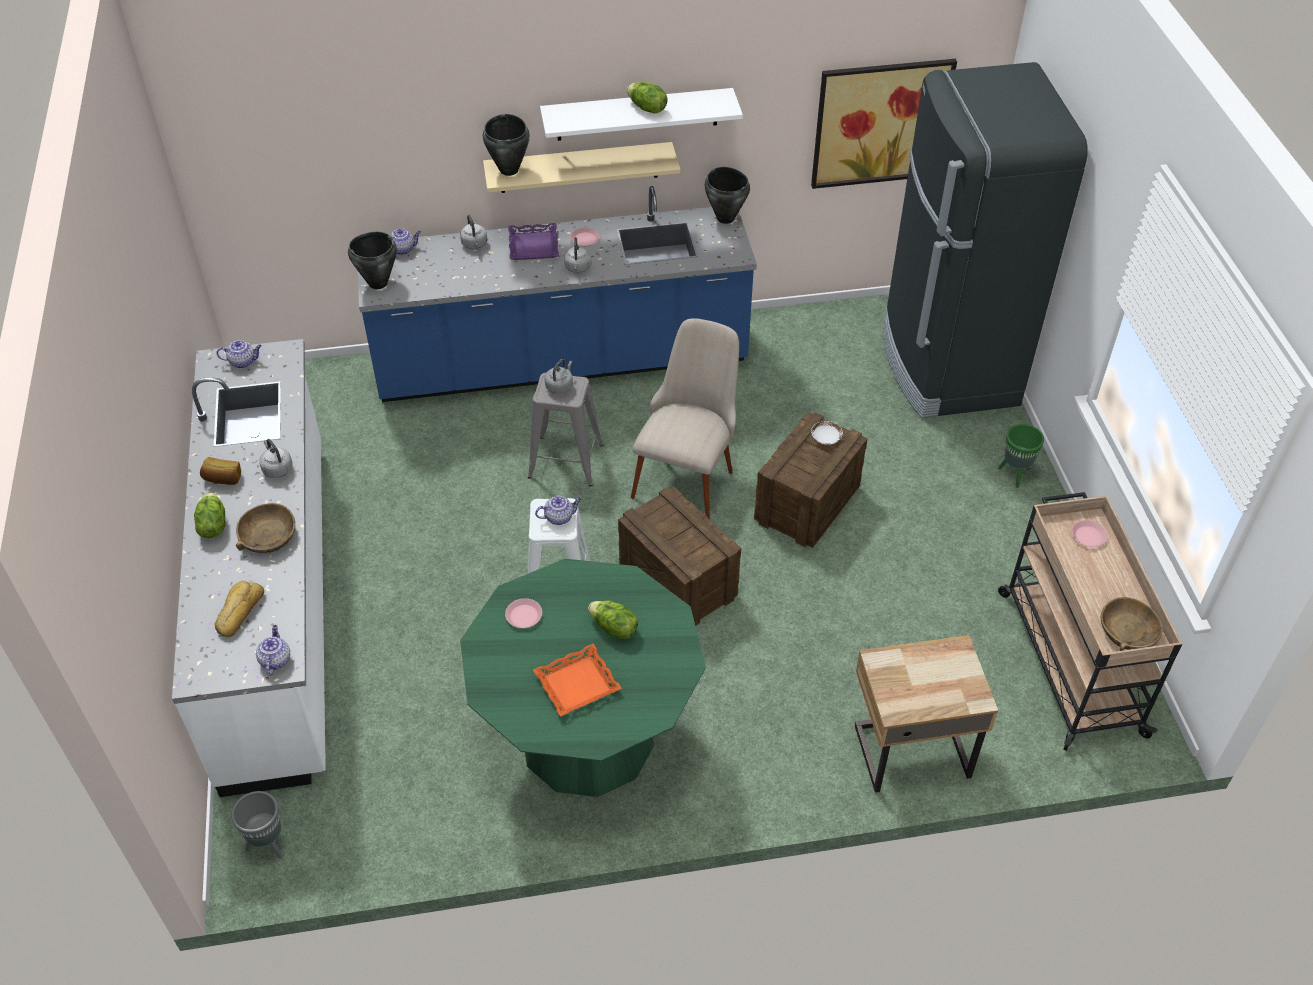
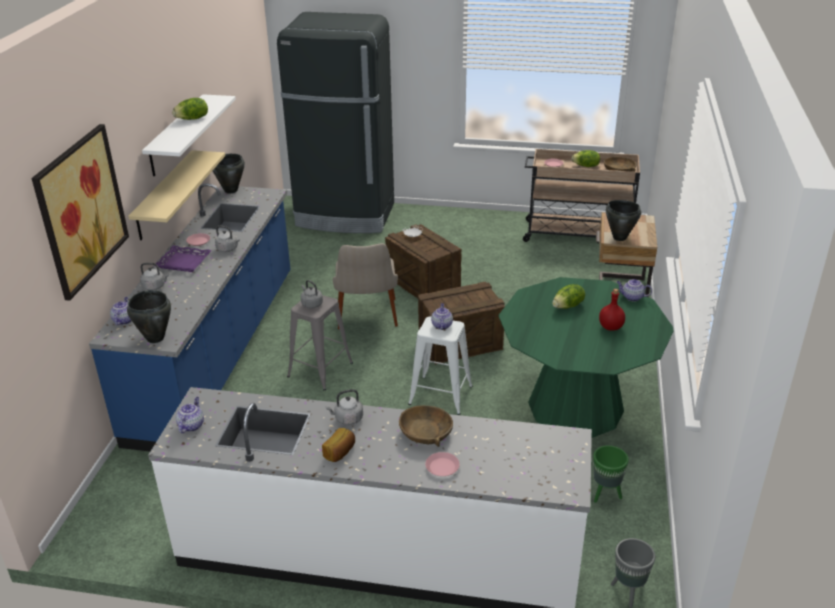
camera: 70 degrees left, 15 degrees down
(212, 525) = (395, 464): lettuce -> lettuce (586, 166)
(238, 612) = (505, 457): bread -> none
(275, 660) = (565, 442): teapot -> teapot (632, 297)
(509, 170) = (154, 207): black cooking pot -> black cooking pot (619, 237)
(524, 616) = (544, 338): pink plate -> pink plate (442, 467)
(577, 684) = (611, 327): orange tray -> red bottle
(688, 472) = (367, 320): beige chair -> beige chair turned 135 degrees counterclockwise
(880, 123) = (246, 95): picture -> picture (81, 210)
(1014, 475) = (443, 217): green planter -> green planter (605, 495)

